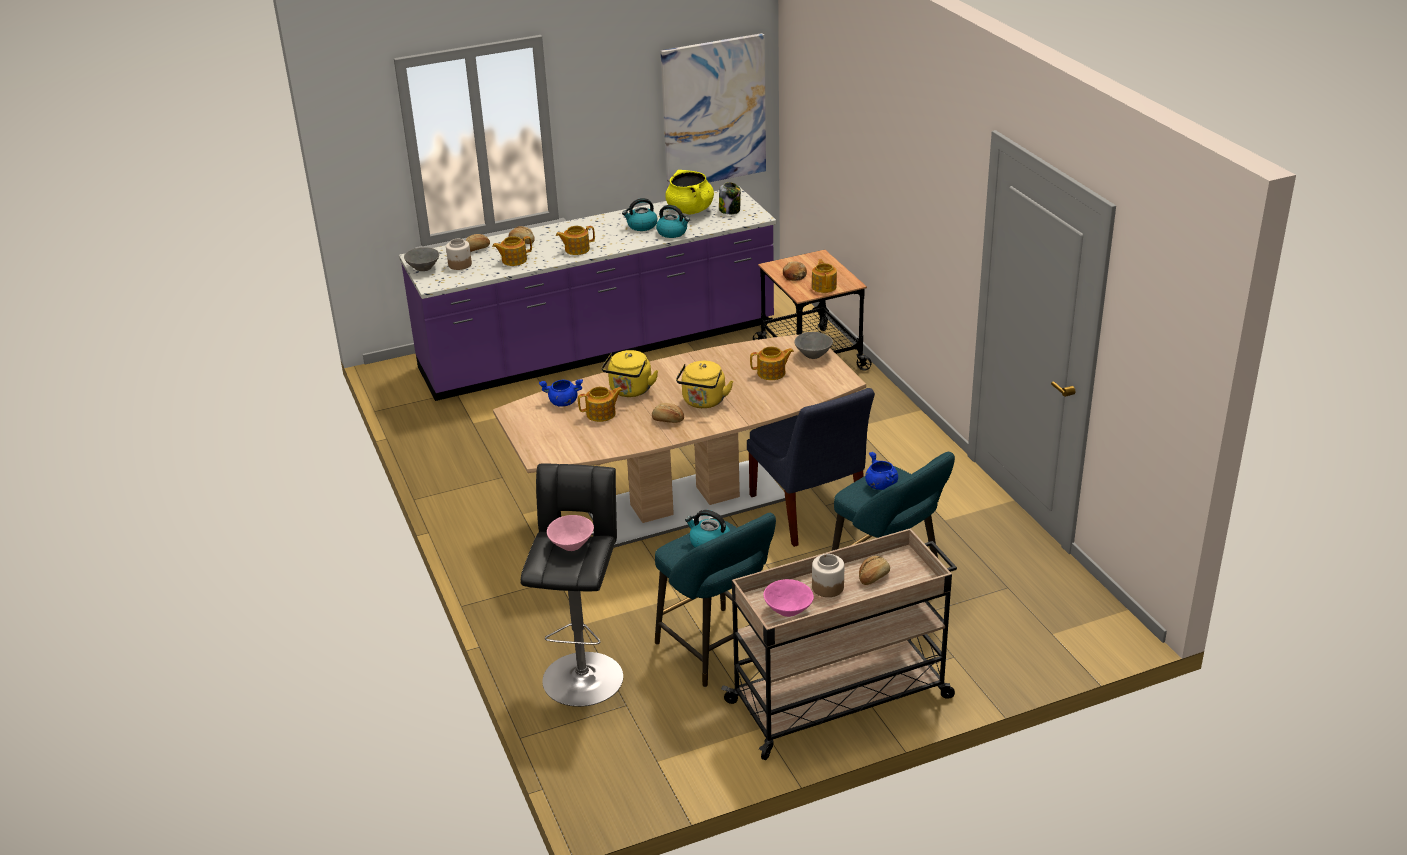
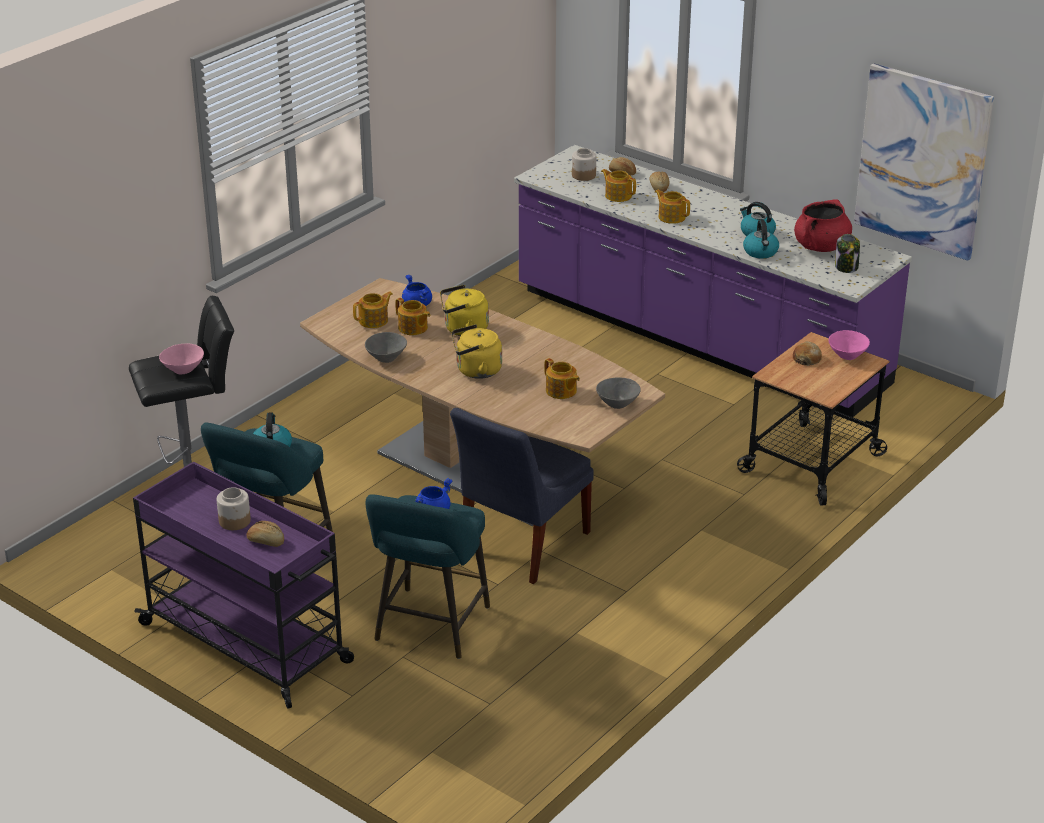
camera: 60 degrees right, 0 degrees up
(423, 268) = (559, 163): grey bowl -> grey bowl (386, 358)
(667, 420) = (429, 362): bread -> none
(690, 210) = (821, 247): yellow cooking pot -> red cooking pot
(788, 611) = (187, 510): pink bowl -> pink bowl (847, 356)
(824, 286) = (802, 382): teapot -> teapot (374, 321)
(841, 699) = (247, 644): beige cart -> purple cart

